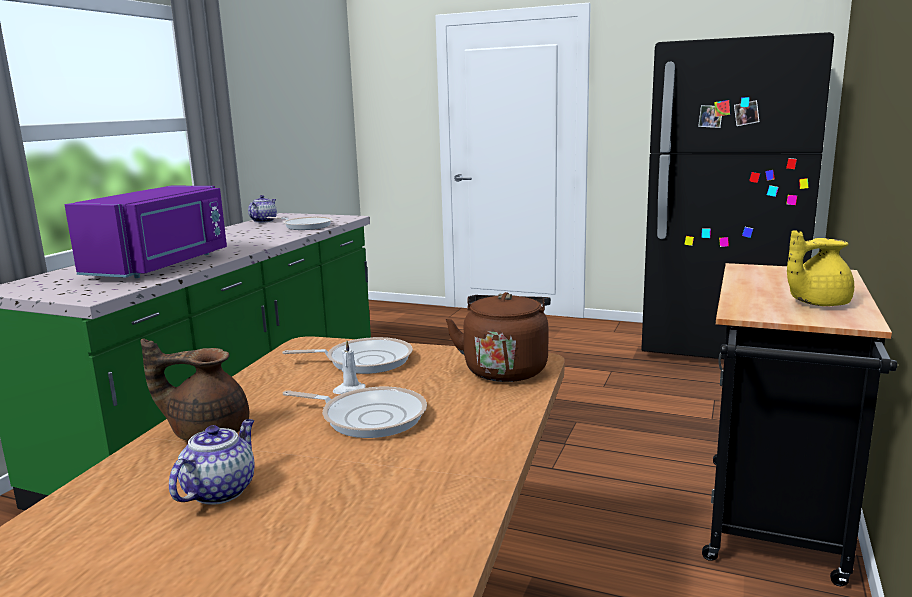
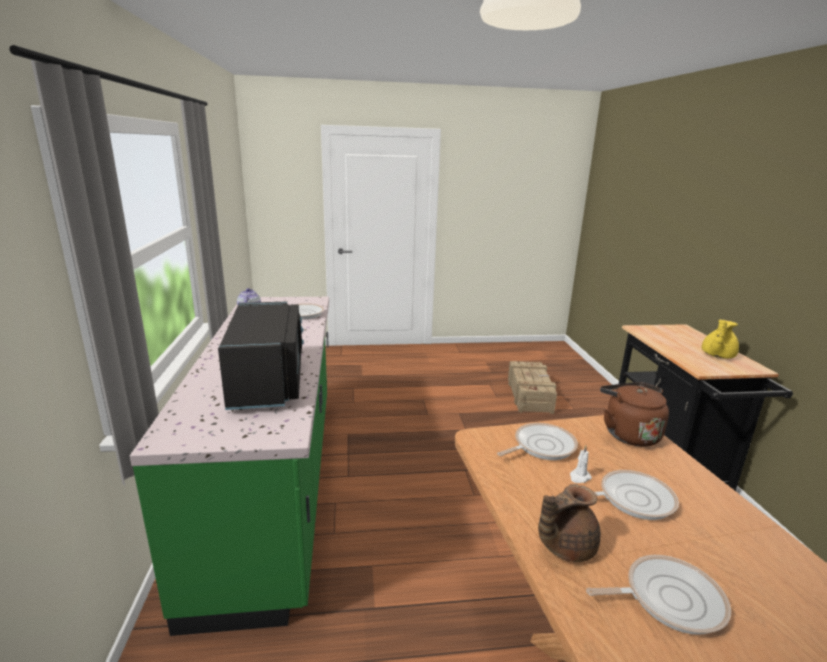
camera: 30 degrees left, 5 degrees up
(162, 265) = (269, 381): purple microwave -> black microwave
(220, 490) = (668, 598): teapot -> frying pan
(658, 391) = (530, 395): none -> crate
(720, 347) = (528, 355): black fridge -> none

